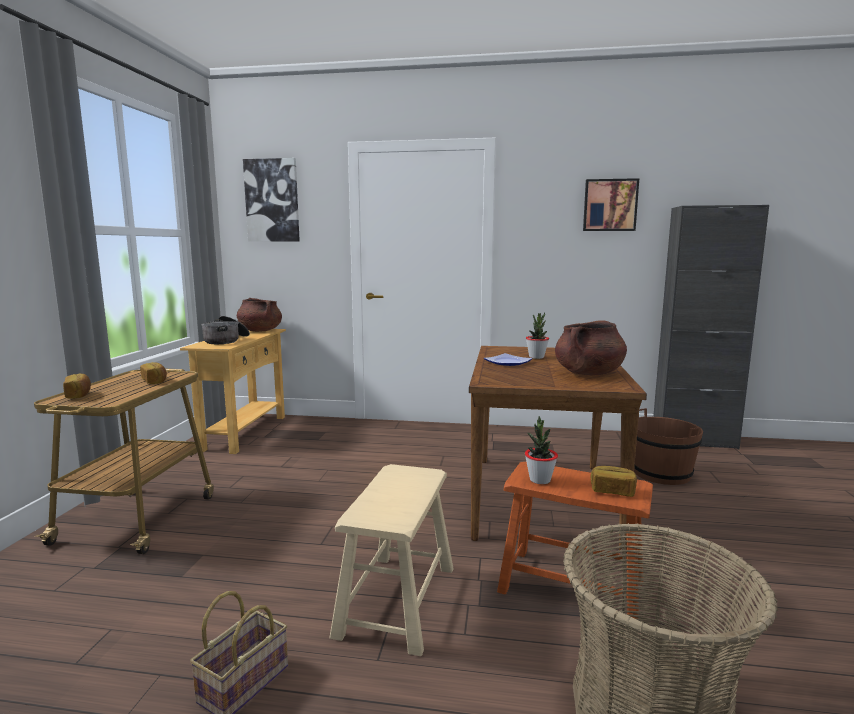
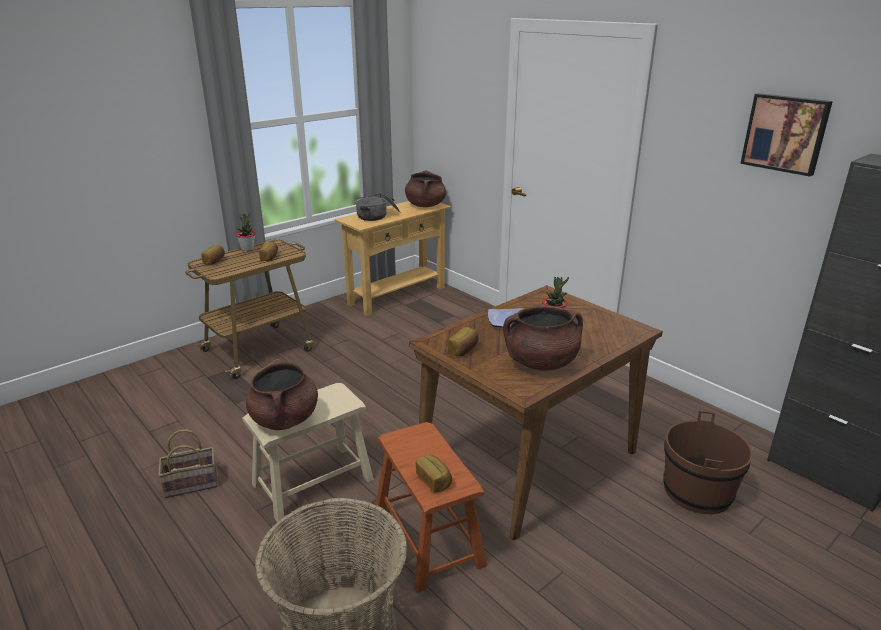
camera: 40 degrees right, 15 degrees up
(272, 201) = (449, 76): picture -> none
(393, 507) = (285, 419): none -> brown cooking pot
(523, 380) = (464, 350): none -> bread
(539, 480) = (406, 444): potted plant -> potted plant (247, 249)

